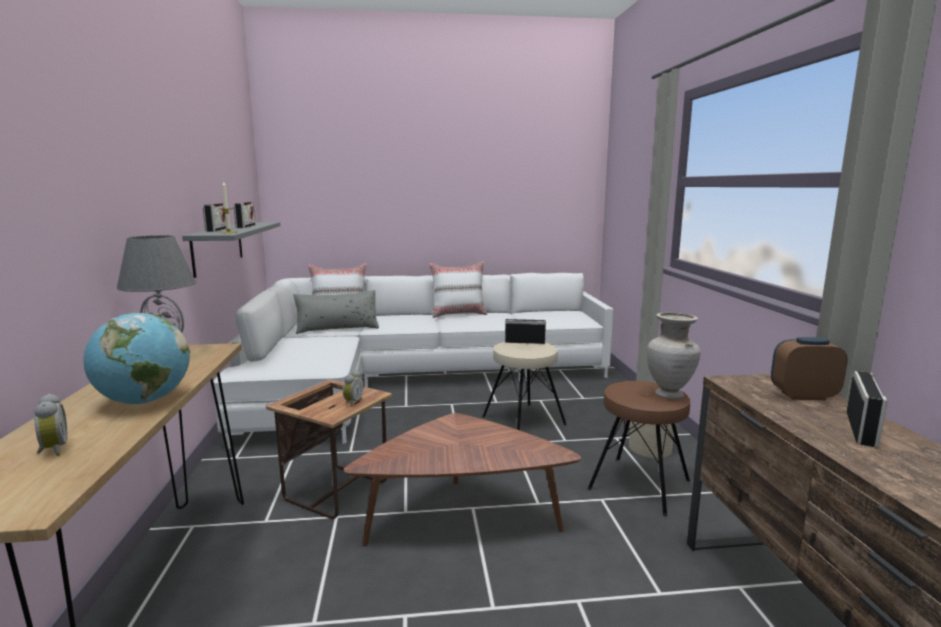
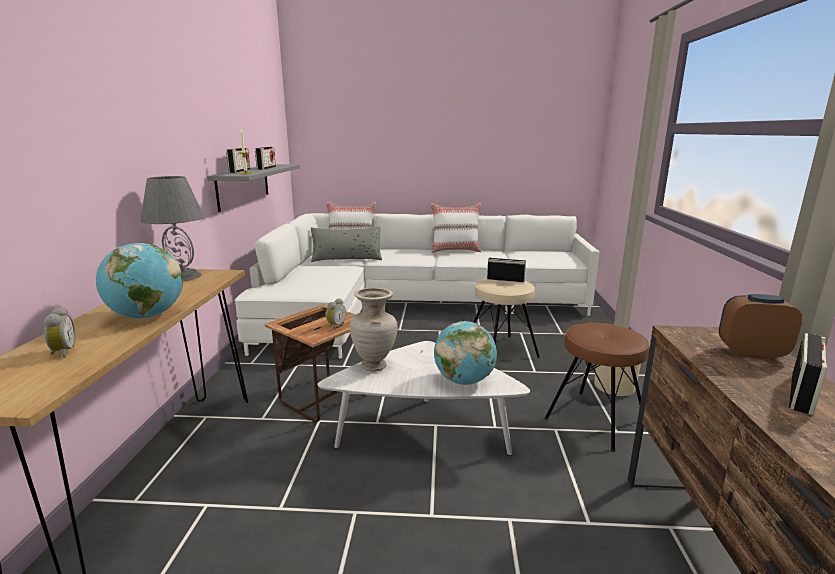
camera: 10 degrees right, 5 degrees up
(461, 517) = (423, 432): brown coffee table -> white coffee table
(508, 452) = (464, 381): none -> globe
(669, 395) = (628, 339): beige vase -> beige vase (375, 366)

